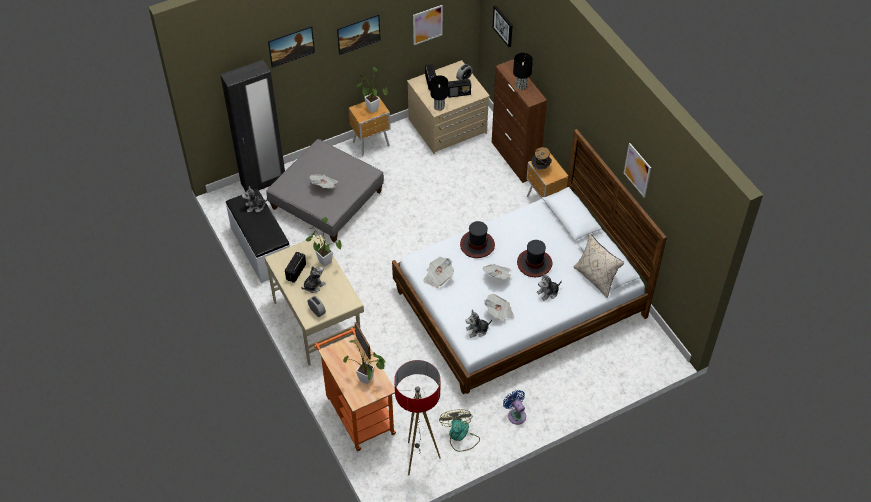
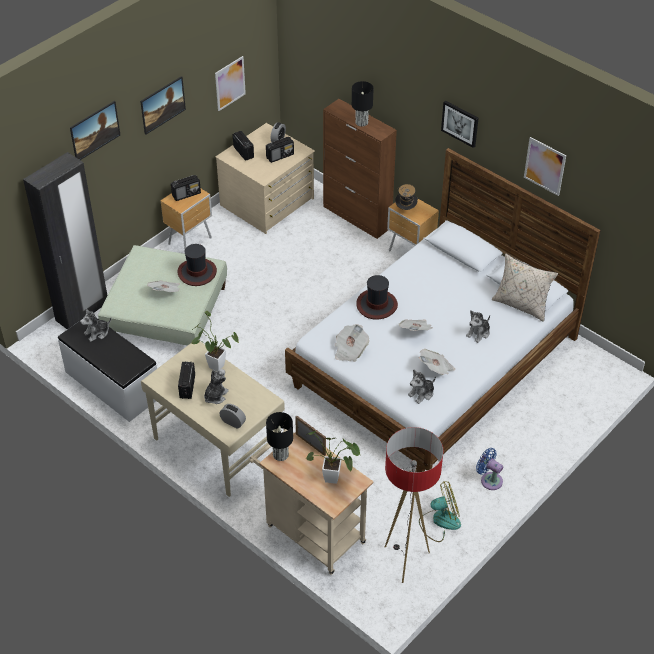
camera: 20 degrees left, 5 degrees down
(327, 199) = (166, 311): grey ottoman -> green ottoman
(358, 412) = (310, 531): orange cart -> beige cart
(371, 107) = (186, 194): potted plant -> radio
(438, 107) = (264, 174): black table lamp -> black table lamp (280, 455)
(460, 436) = (439, 521): fan -> fan turned 105 degrees clockwise
(503, 25) = (318, 64): picture -> picture (460, 123)
(534, 263) = (448, 307): hat -> hat (197, 272)

